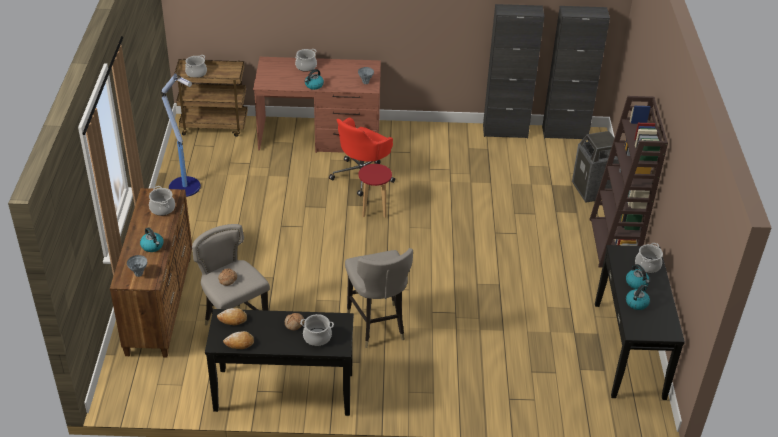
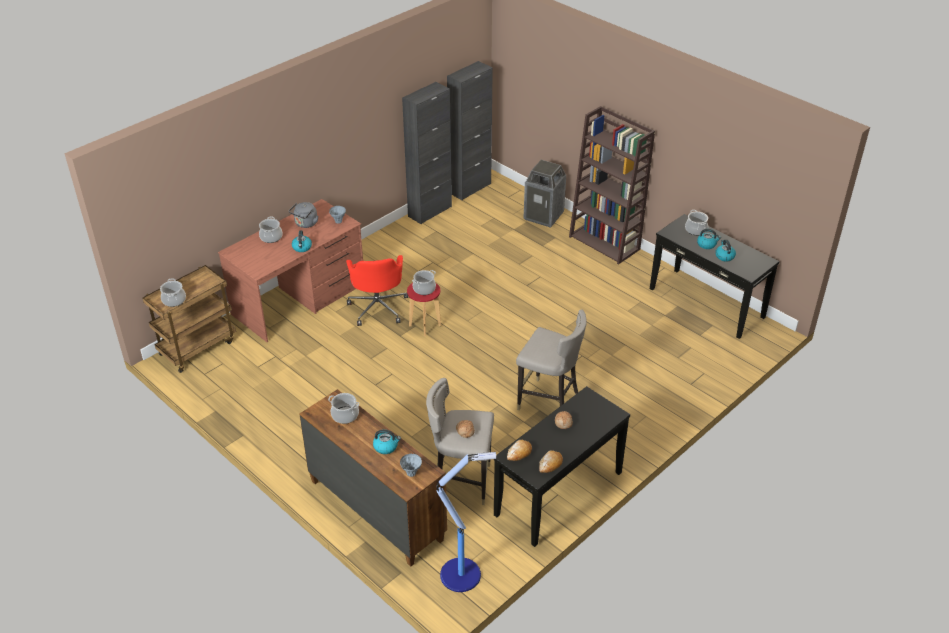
camera: 45 degrees left, 0 degrees up
(185, 187) = (251, 410): floor lamp -> floor lamp (462, 574)
(317, 337) = (591, 419): cooking pot -> cooking pot (424, 289)
(341, 71) = (305, 224): none -> grey kettle

